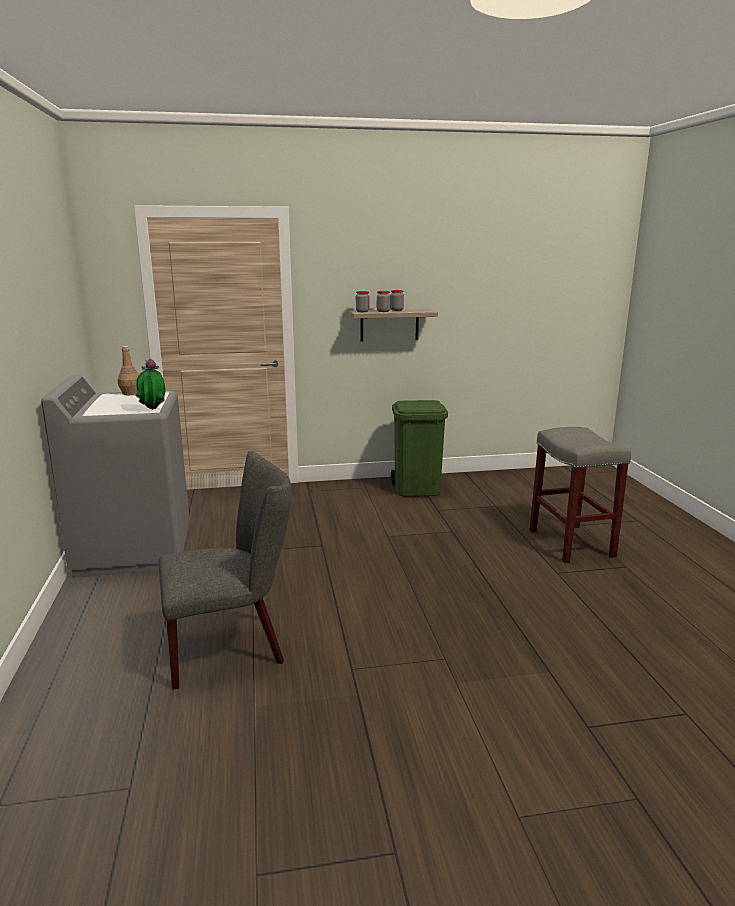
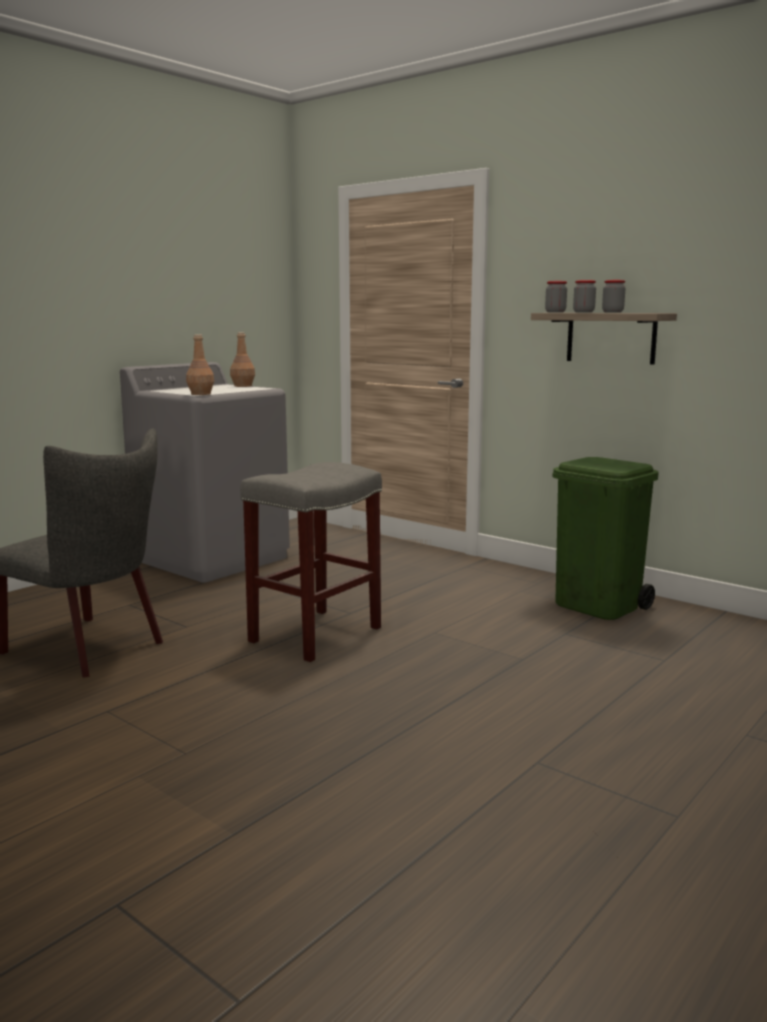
camera: 50 degrees right, 5 degrees down
(153, 410) = (200, 394): potted plant -> brown bottle
(572, 544) = (662, 747): grey stool -> grey stool (315, 635)

